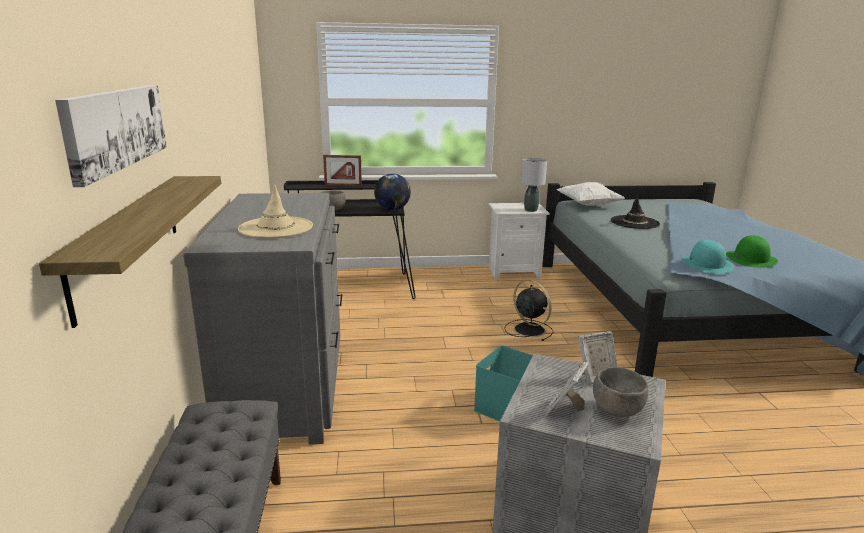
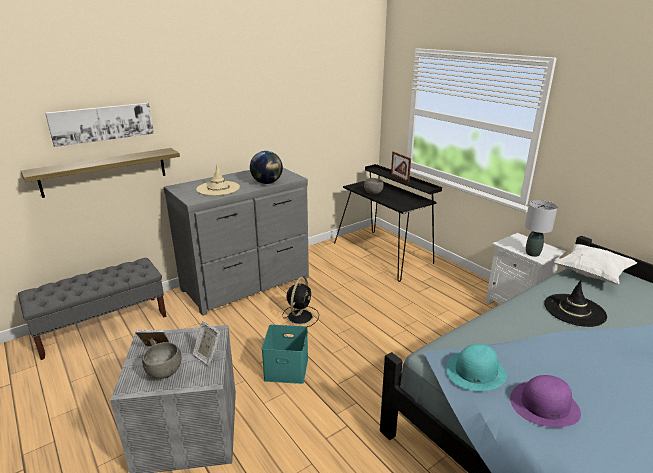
camera: 60 degrees right, 5 degrees up
(392, 209) = (403, 207): globe -> globe (267, 183)
(528, 329) = (413, 346): black fan -> black fan (300, 316)
(751, 259) = (544, 405): green hat -> purple hat

